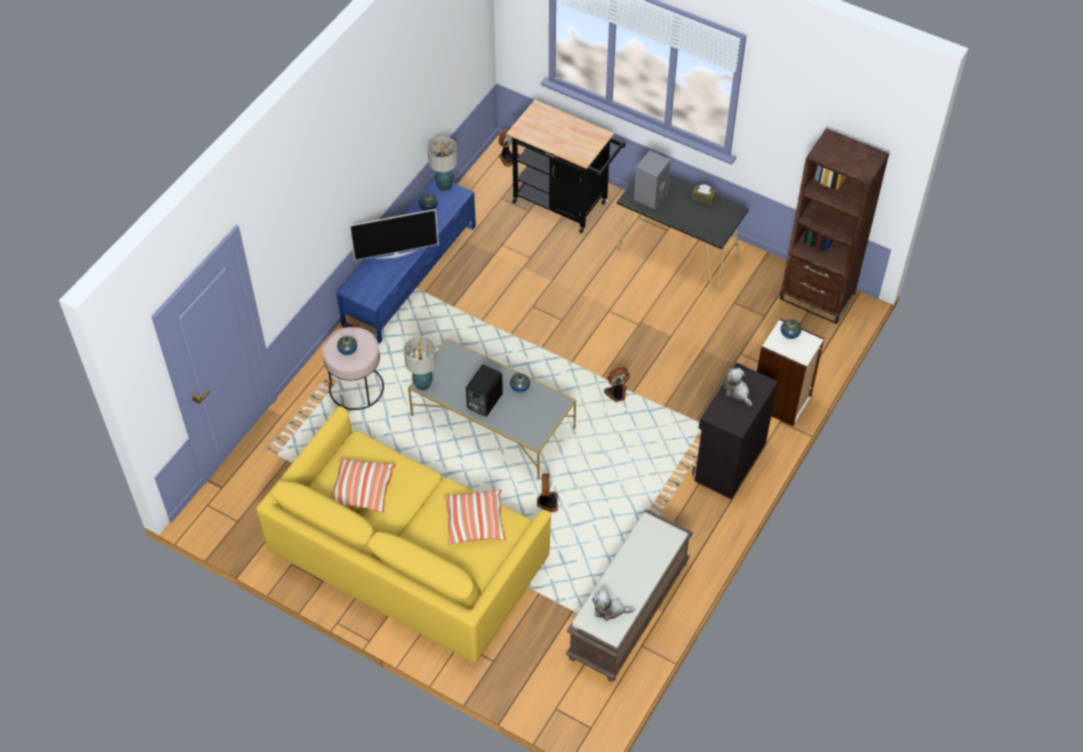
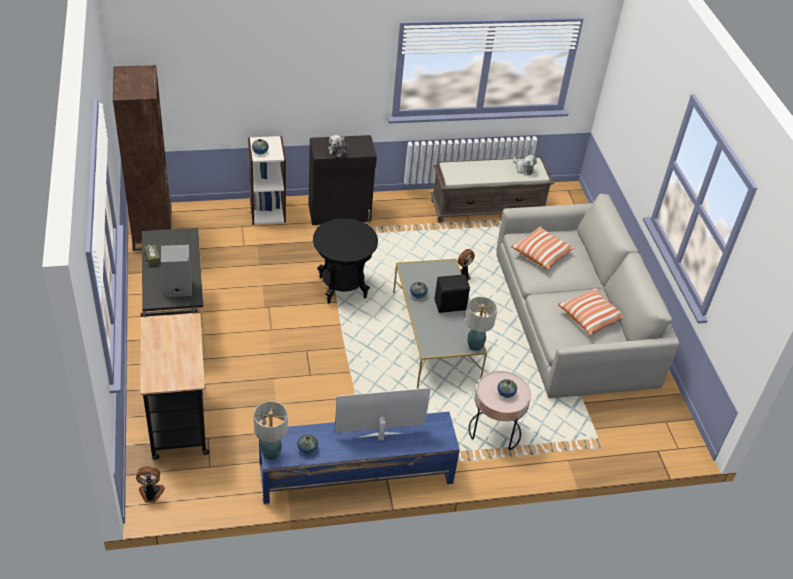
camera: 135 degrees left, 10 degrees down
(396, 254) = (380, 436): television -> television turned 45 degrees counterclockwise
(407, 552) = (573, 319): yellow sofa -> grey sofa
(616, 394) = (342, 287): fan -> black side table

